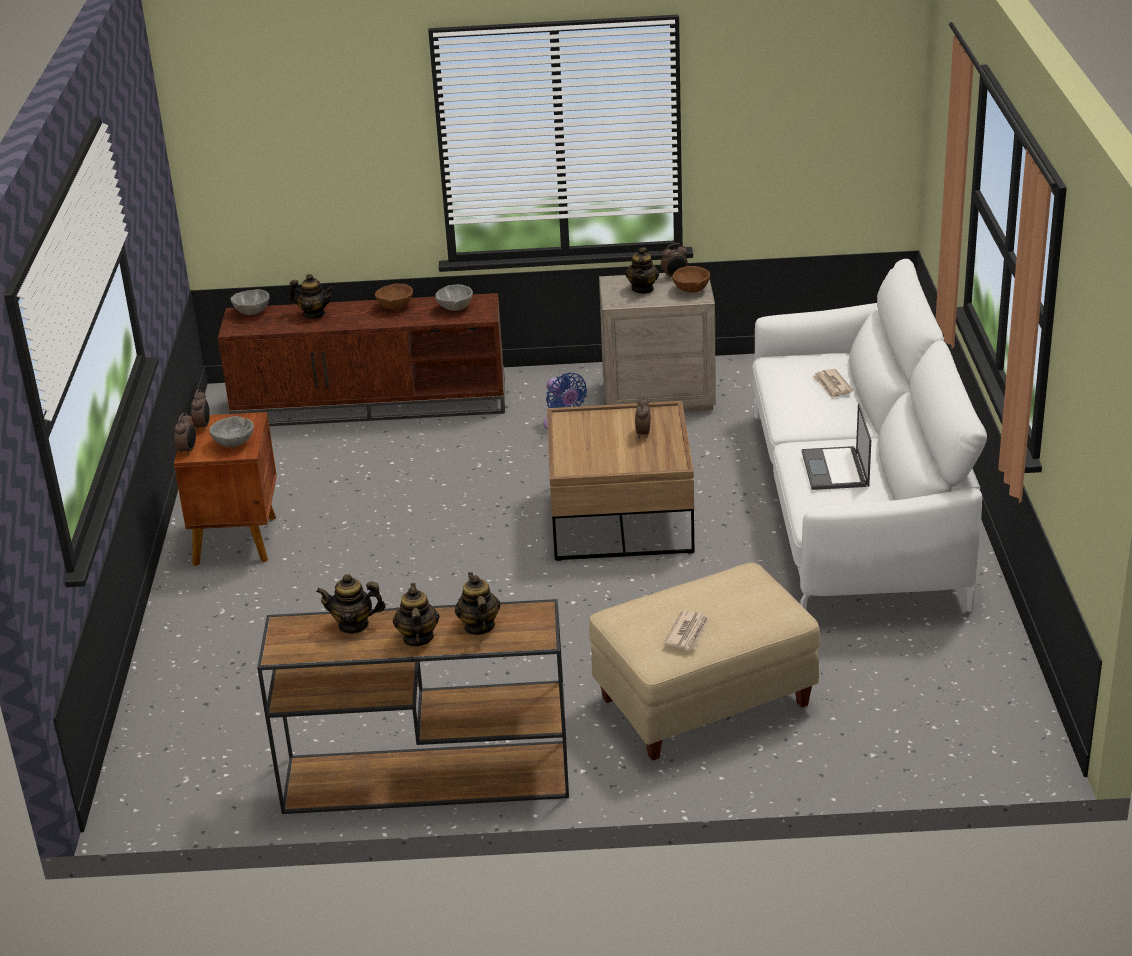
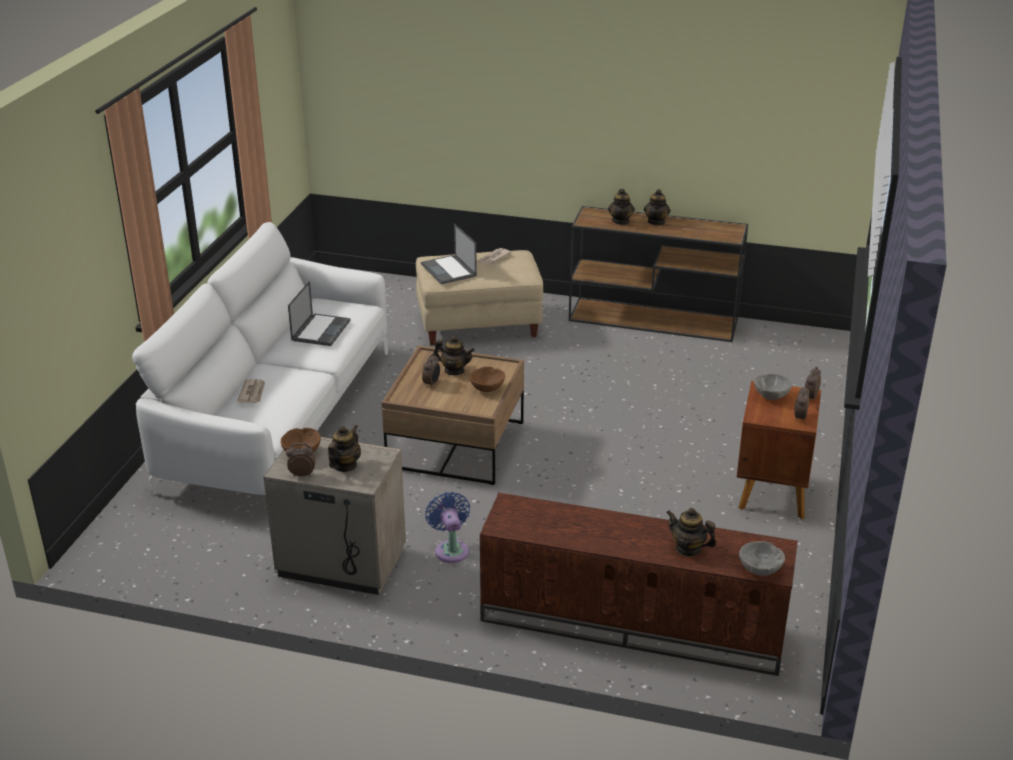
camera: 165 degrees left, 0 degrees up
(353, 625) = (691, 232): teapot -> teapot (454, 370)
(395, 307) = (597, 538): brown bowl -> brown bowl (487, 388)
(455, 308) = (534, 520): grey bowl -> none
(740, 593) = (449, 270): none -> laptop

